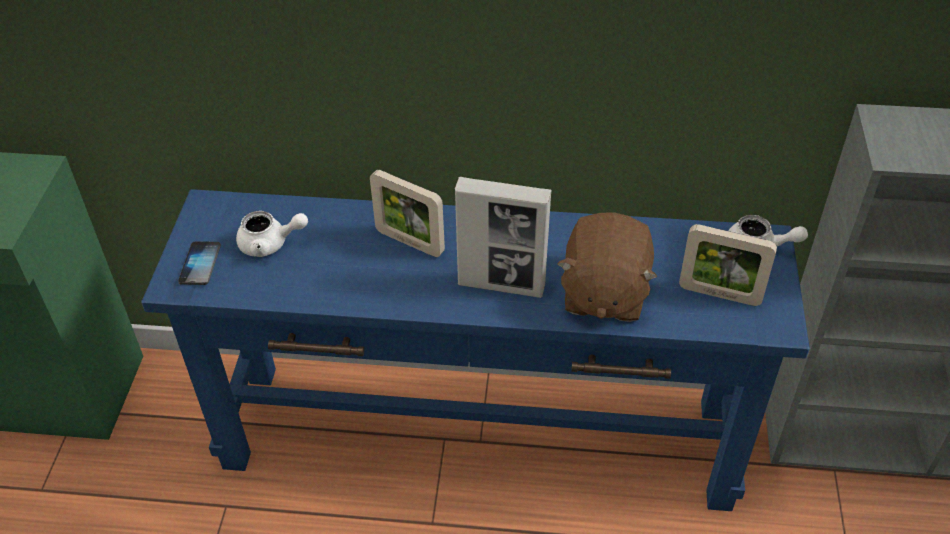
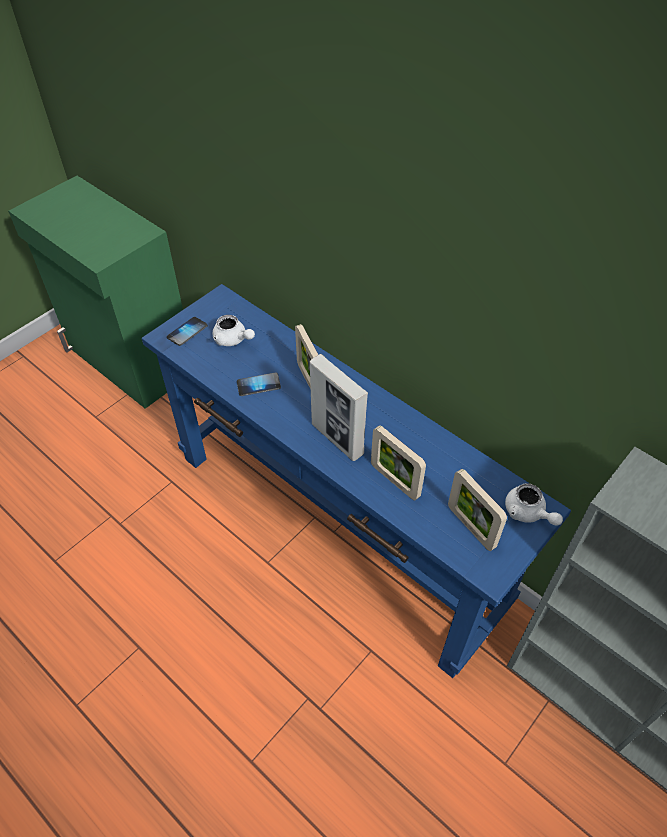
camera: 35 degrees right, 5 degrees up
(353, 277) = (258, 385): none -> phone
(603, 293) = (395, 481): brown plush toy -> picture frame

